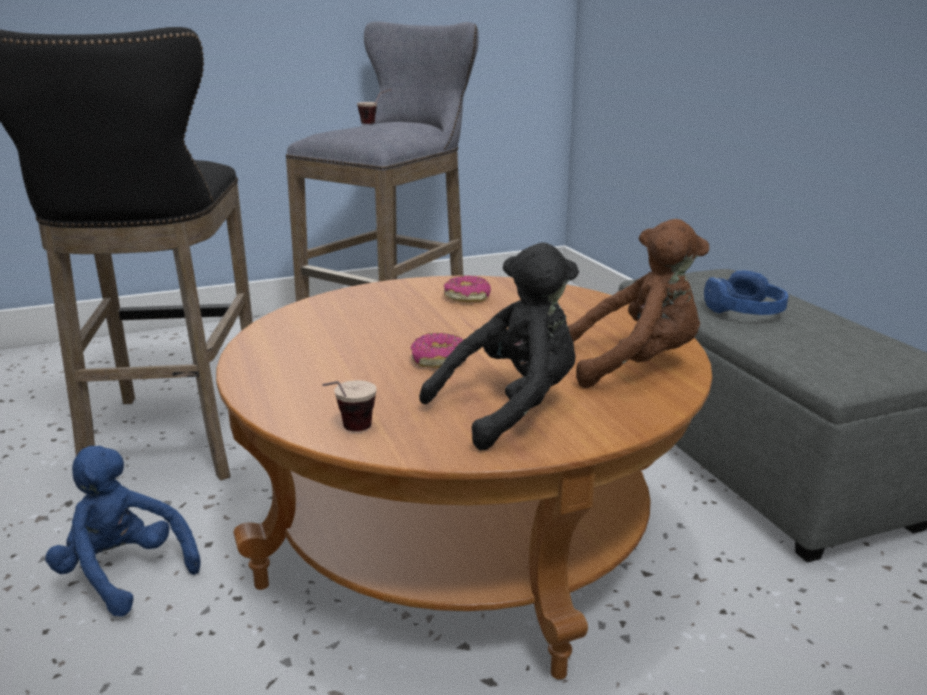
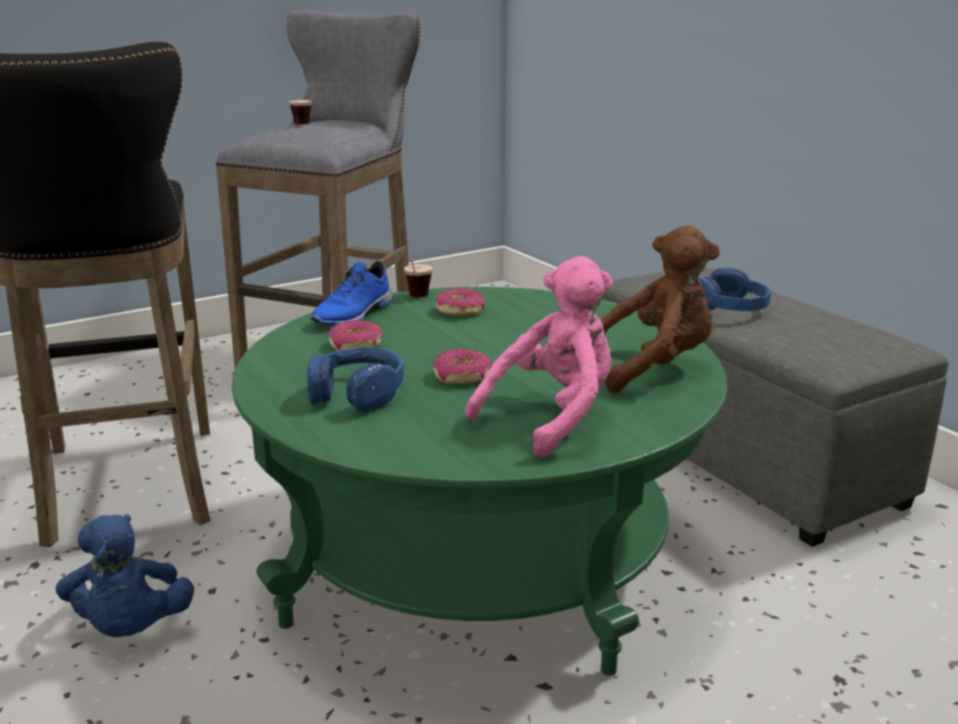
camera: 10 degrees left, 0 degrees up
(124, 574) = (130, 629): blue plush toy -> blue plush toy turned 135 degrees counterclockwise
(331, 370) = (357, 393): none -> blue headphones
(348, 433) = (407, 452): cup -> cup (415, 298)
(353, 324) = (356, 345): none -> donut
(367, 296) = (355, 315): none -> blue shoe
(464, 537) = (480, 557): brown coffee table -> green coffee table
(511, 409) = (553, 417): black plush toy -> pink plush toy

